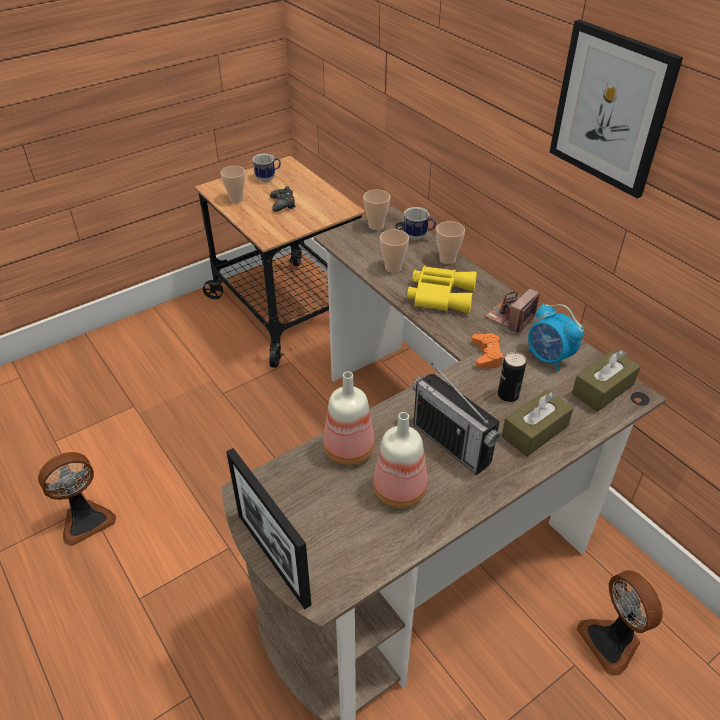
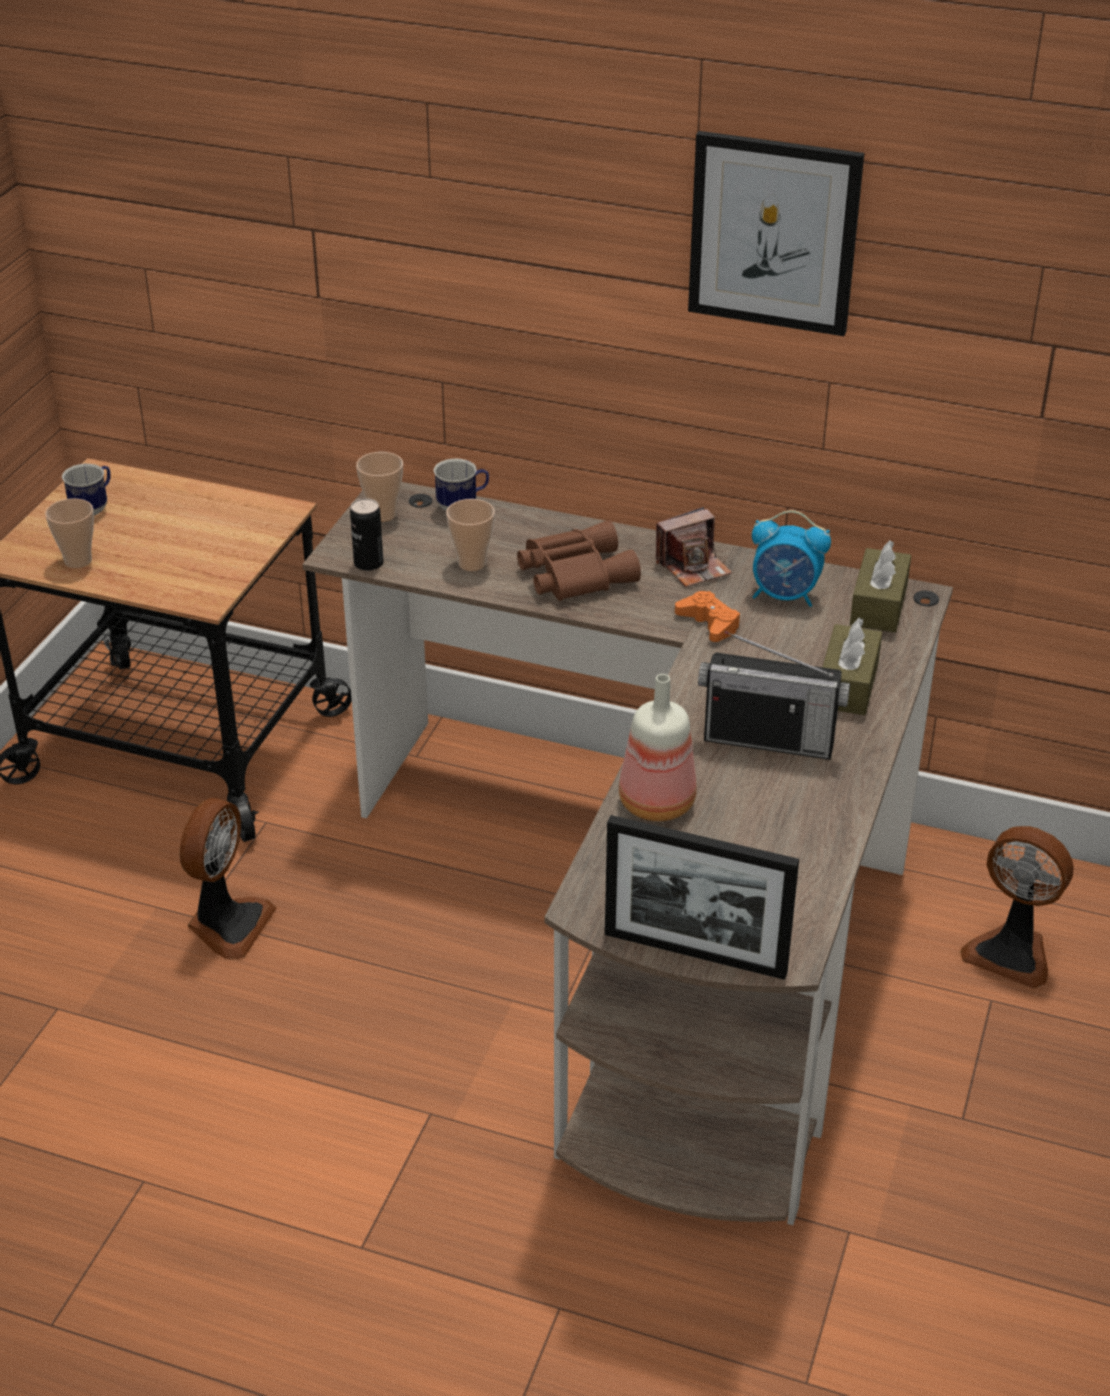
camera: 35 degrees left, 5 degrees down
(85, 519) = (157, 1200): fan -> fan (227, 924)
(283, 204) = (169, 540): black game controller -> none
(399, 489) = (759, 815): bottle -> none
(440, 294) = (573, 573): yellow binoculars -> brown binoculars
(447, 259) = (535, 523): cup -> none
(508, 395) = (779, 658): can -> can (368, 563)
(510, 318) = (693, 566): camera -> camera turned 120 degrees counterclockwise

